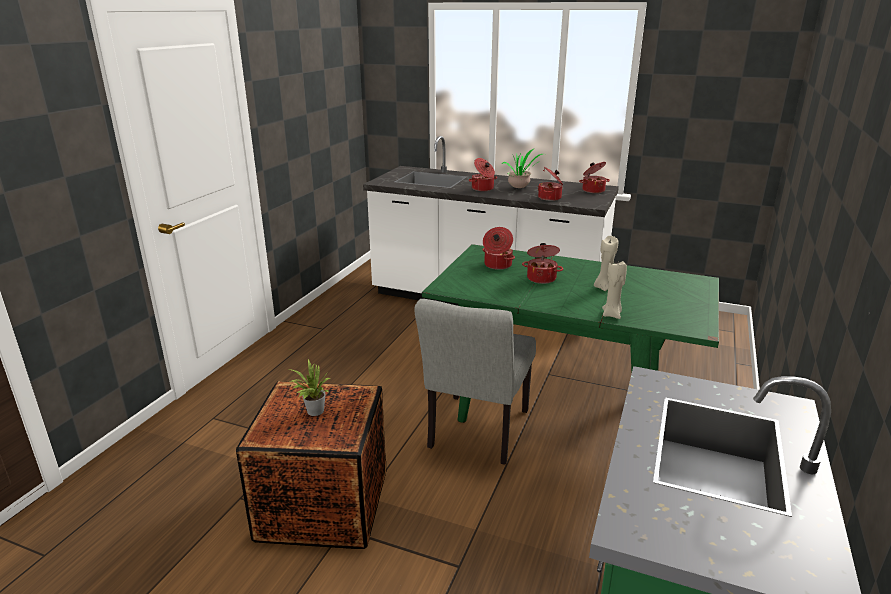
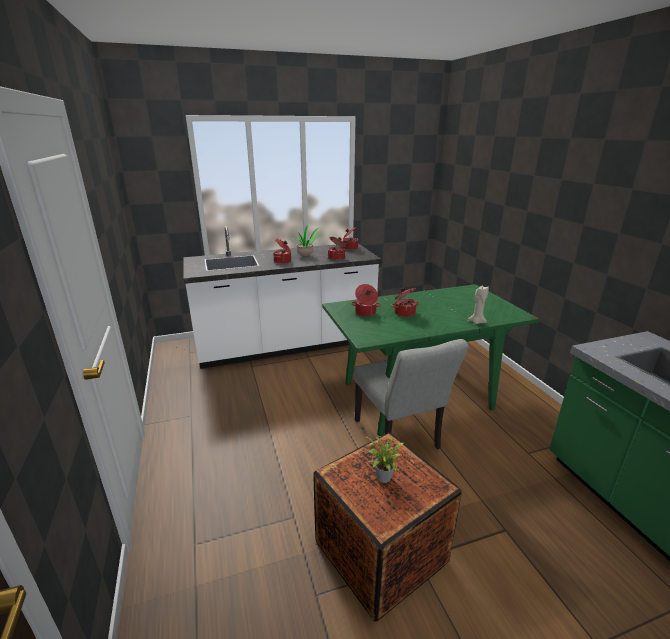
camera: 40 degrees left, 0 degrees up
(603, 287) = (443, 307): beige candle -> none

